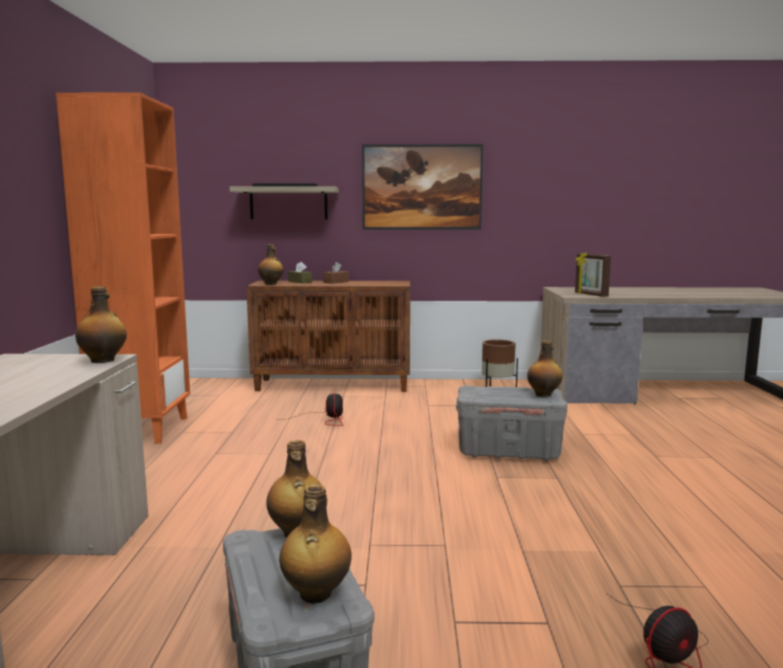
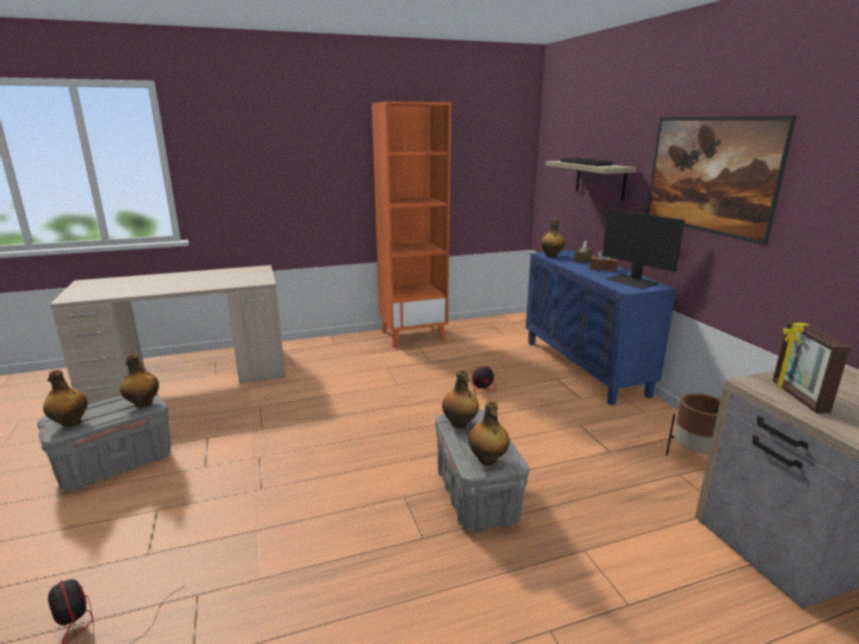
camera: 70 degrees right, 10 degrees up
(103, 360) = (255, 282): bottle -> bottle (459, 424)
(334, 385) = (585, 367): brown cabinet -> blue cabinet
(380, 282) = (631, 281): none -> monitor
(590, 295) = (798, 397): picture frame -> picture frame turned 45 degrees counterclockwise

